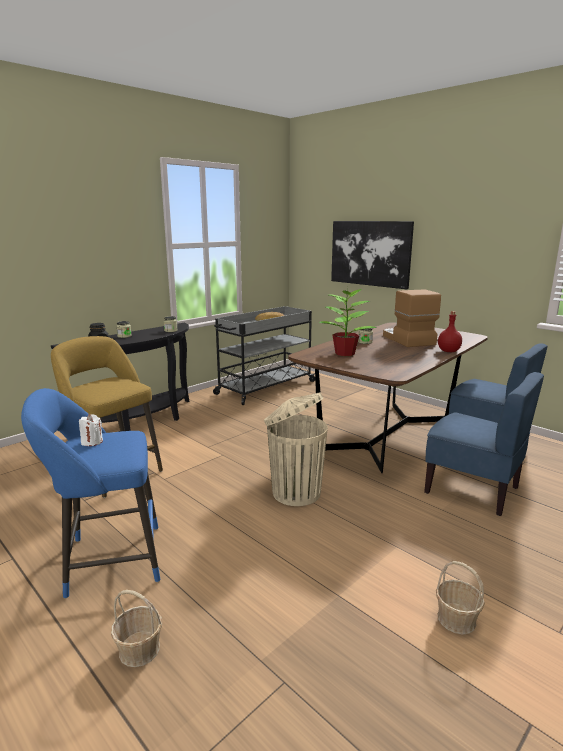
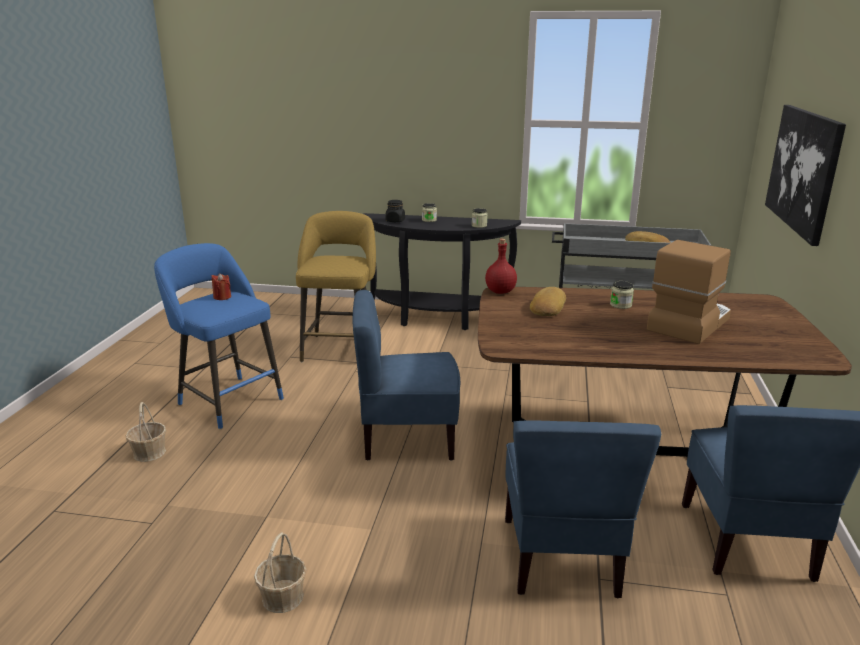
camera: 55 degrees right, 5 degrees up
(92, 442) = (222, 297): white candle -> red candle
(294, 492) = (407, 438): beige trash can -> blue chair
(345, 353) = (547, 307): potted plant -> bread
(448, 351) = (680, 357): red bottle -> red bottle (500, 291)

